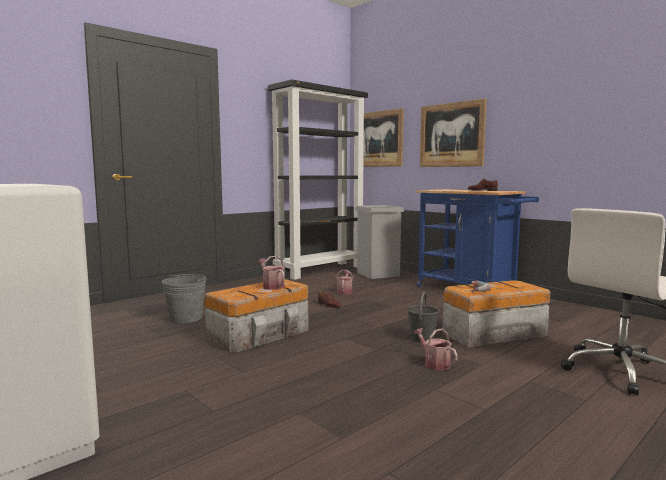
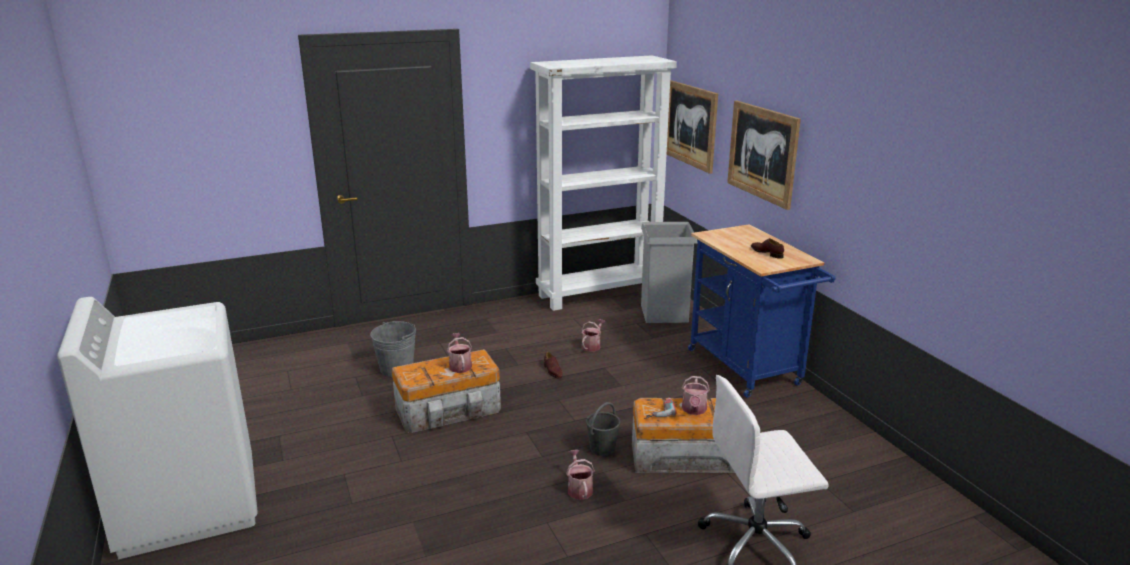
camera: 20 degrees right, 15 degrees up
(320, 270) = (599, 293): black bookcase -> white bookcase
(498, 287) = (694, 410): none -> watering can

